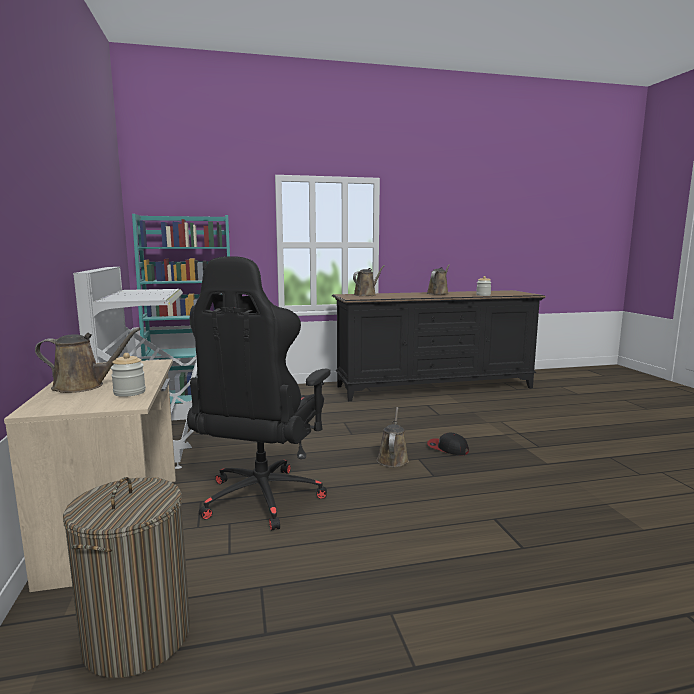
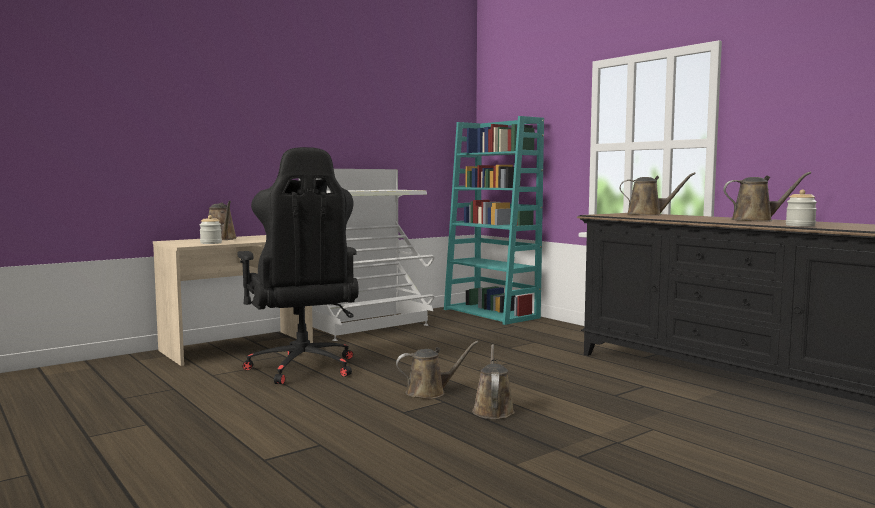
camera: 65 degrees right, 5 degrees down
(137, 637) = (119, 375): laundry basket -> none
(262, 497) = (302, 367): black office chair -> black office chair turned 105 degrees counterclockwise
(447, 448) = (493, 410): cap -> brown watering can

